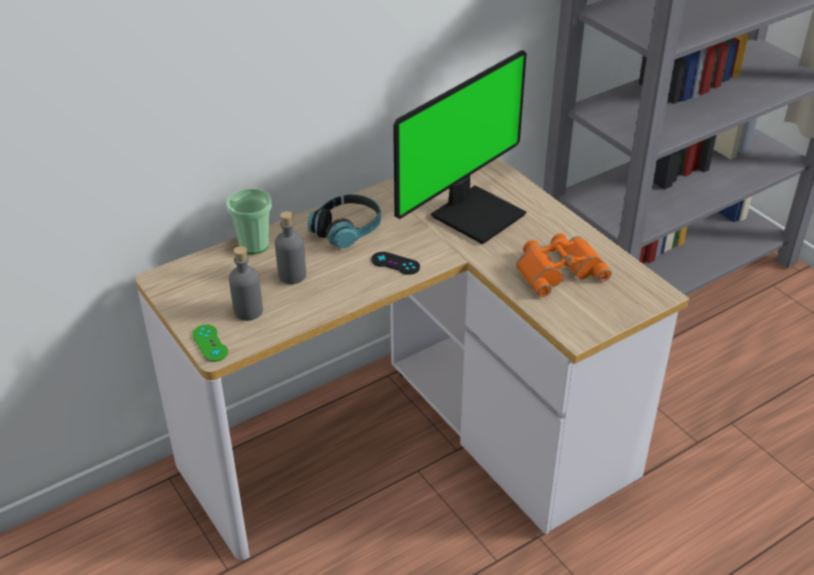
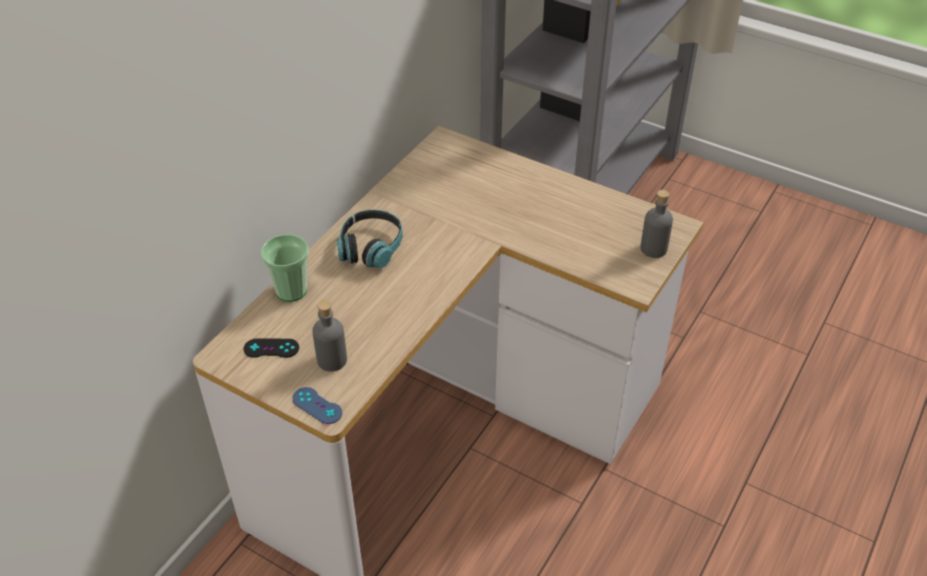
camera: 25 degrees left, 5 degrees up
(210, 343) = (317, 406): green game controller -> blue game controller
(292, 275) = (349, 310): grey bottle -> grey bottle (653, 249)
(395, 263) = (438, 267): black game controller -> black game controller (271, 348)
(475, 213) = (478, 196): monitor -> none
(558, 269) = (583, 228): orange binoculars -> none

